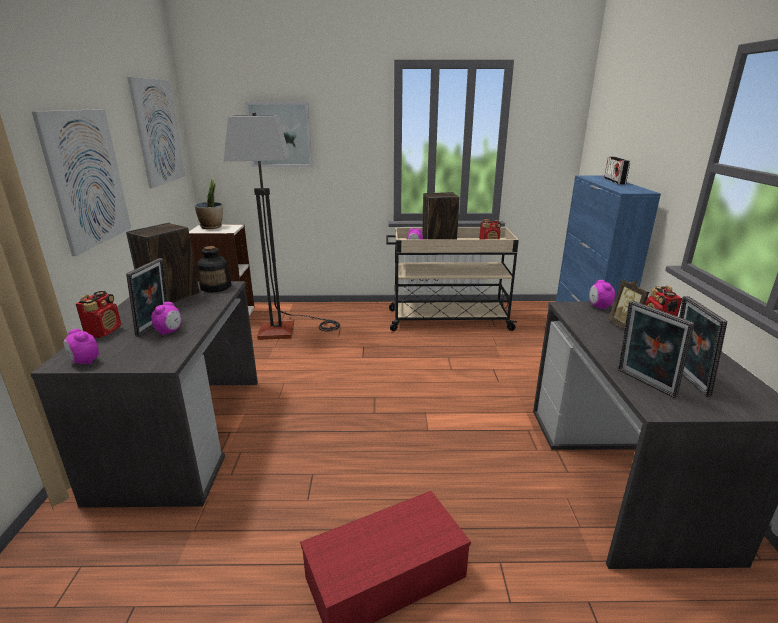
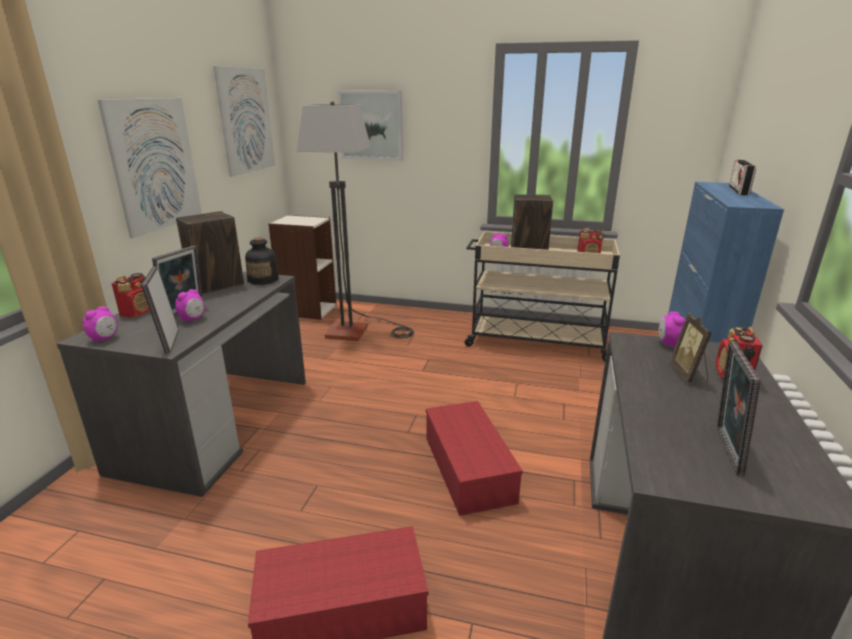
camera: 15 degrees right, 0 degrees up
(85, 362) = (104, 339): alarm clock -> alarm clock turned 120 degrees counterclockwise
(212, 227) = (297, 218): potted plant -> none
(442, 436) = (470, 469): none -> red storage box
(643, 384) = (662, 445): picture frame -> picture frame (168, 342)

